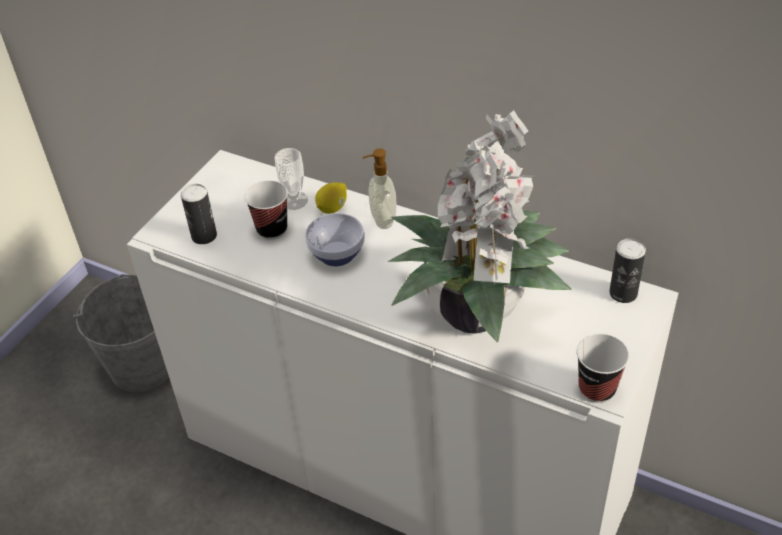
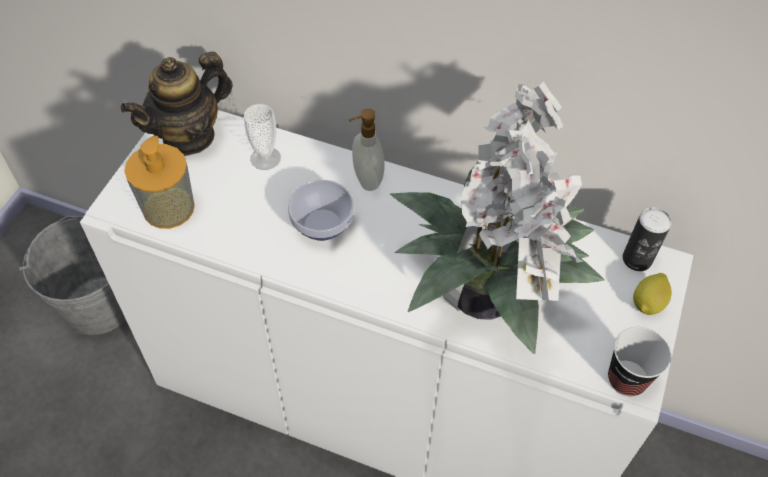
camera: 10 degrees left, 10 degrees up
(204, 236) = (168, 208): can -> soap dispenser
(230, 181) = (189, 136): none -> teapot
(272, 229) = (245, 196): cup -> none
(333, 208) = (310, 166): lemon -> lemon (648, 303)

